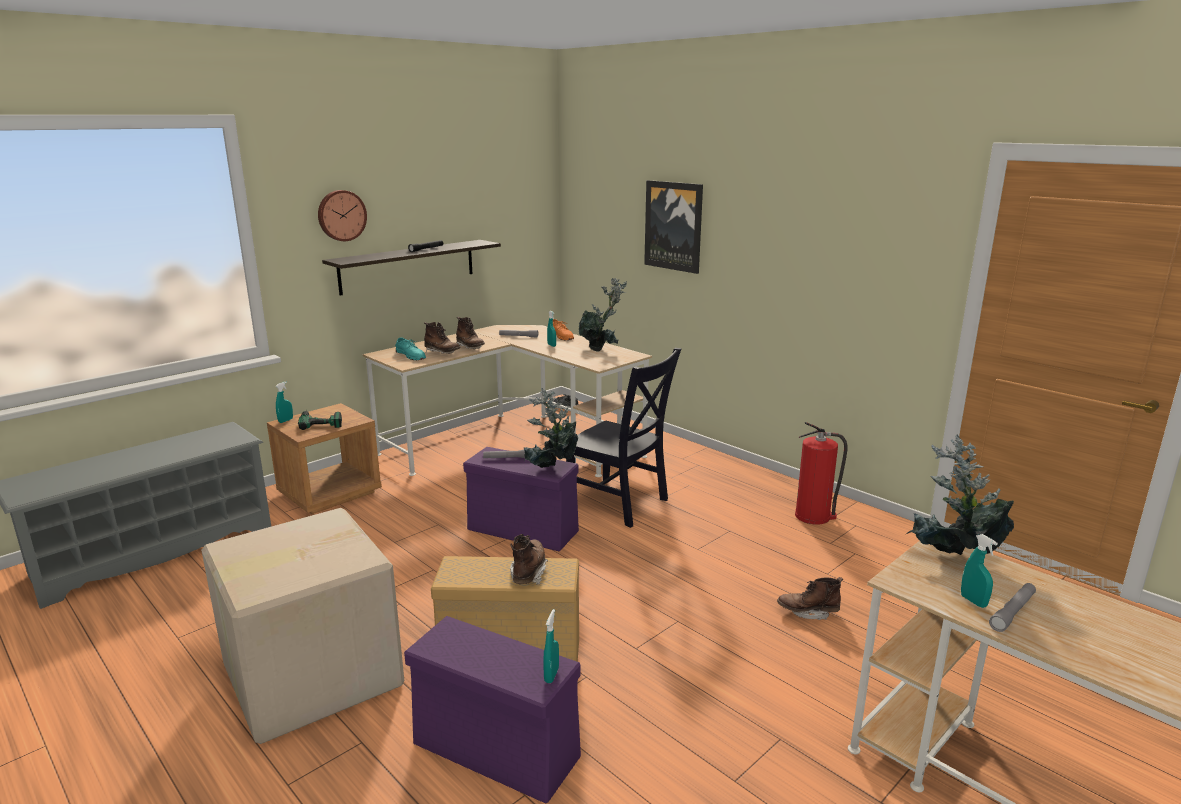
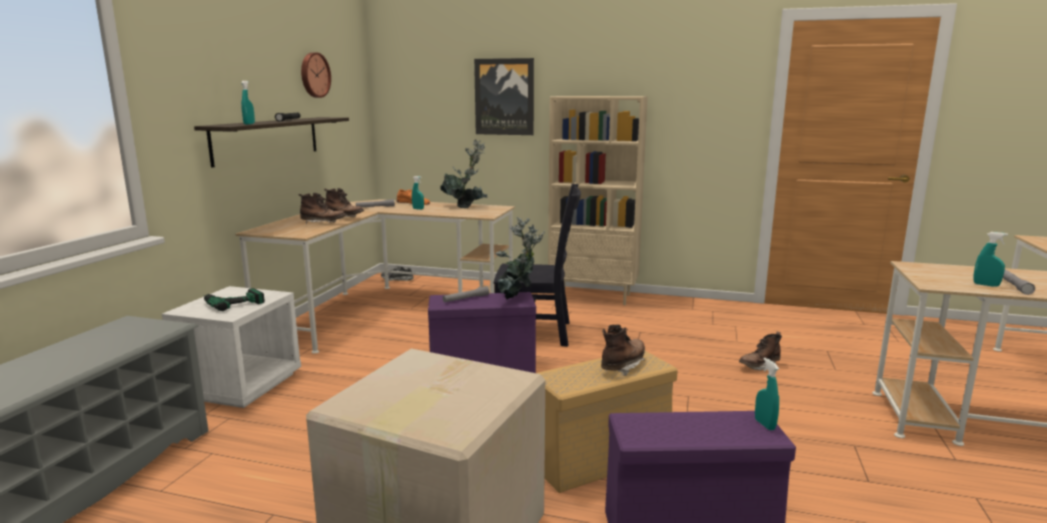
camera: 30 degrees left, 5 degrees down
(285, 420) = (185, 308): turquoise spray bottle -> turquoise spray bottle (249, 124)
(330, 493) = (241, 385): brown nightstand -> white nightstand
(341, 215) = (209, 78): wall clock -> wall clock (314, 75)
(411, 355) = (293, 228): turquoise shoe -> none
(528, 572) = (623, 366): brown boot -> brown boot turned 60 degrees clockwise
(737, 473) = (594, 296): none -> beige bookcase
(813, 516) = (680, 311): fire extinguisher -> none
(953, 559) = (932, 270): potted plant -> none

